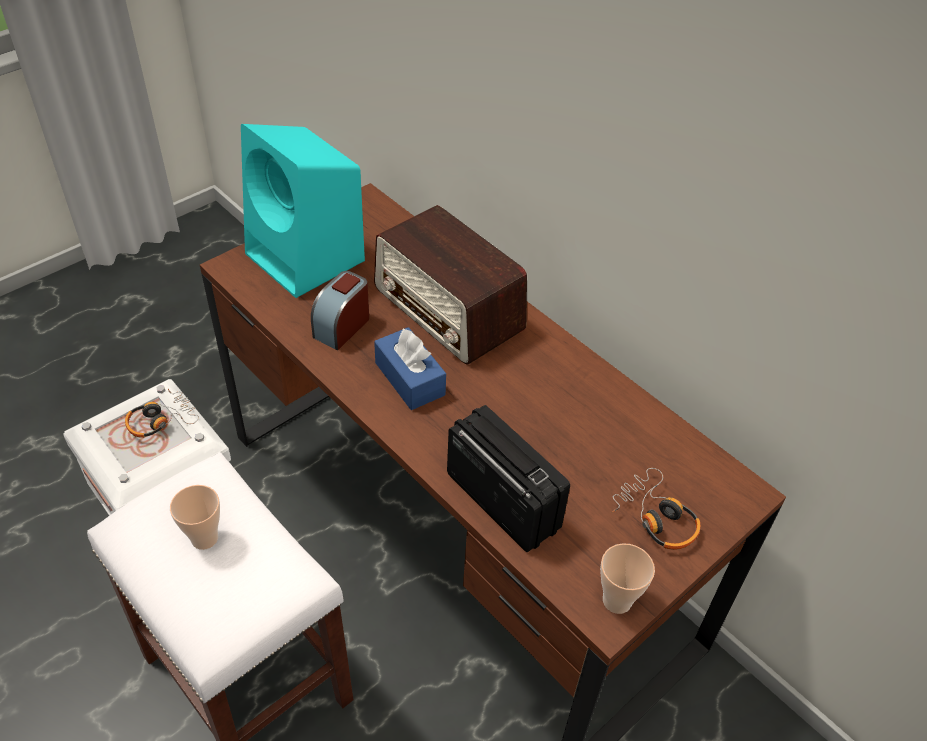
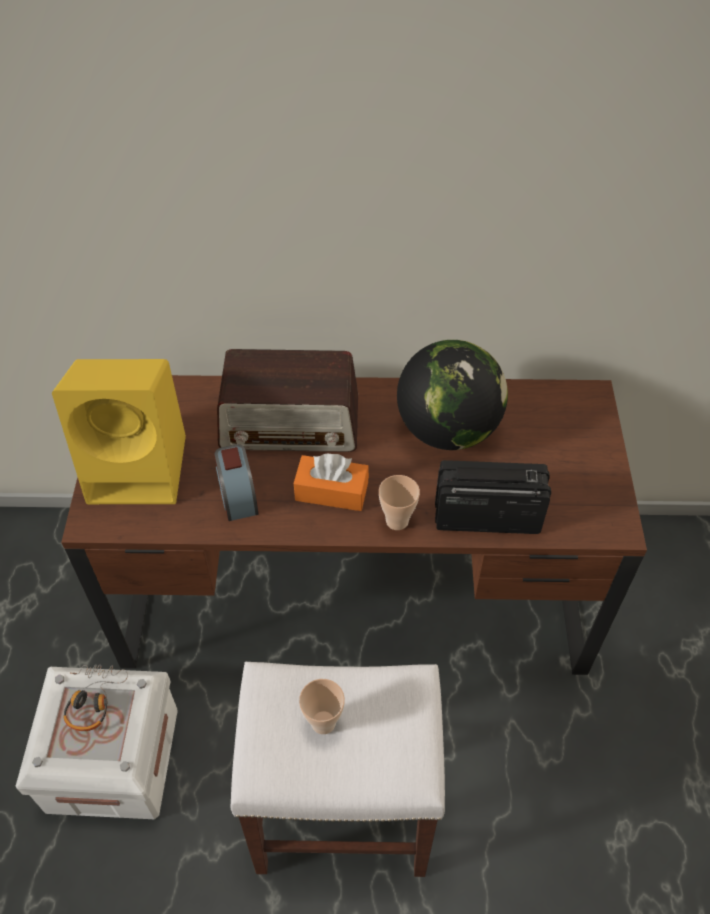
camera: 45 degrees left, 5 degrees up
(308, 258) = (140, 468): turquoise speaker -> yellow speaker
(409, 379) = (331, 491): blue tissue box -> orange tissue box
(566, 411) = (447, 430): none -> globe
(617, 600) = (611, 515): cup -> cup (397, 521)
(655, 517) = (570, 450): headphones -> none

